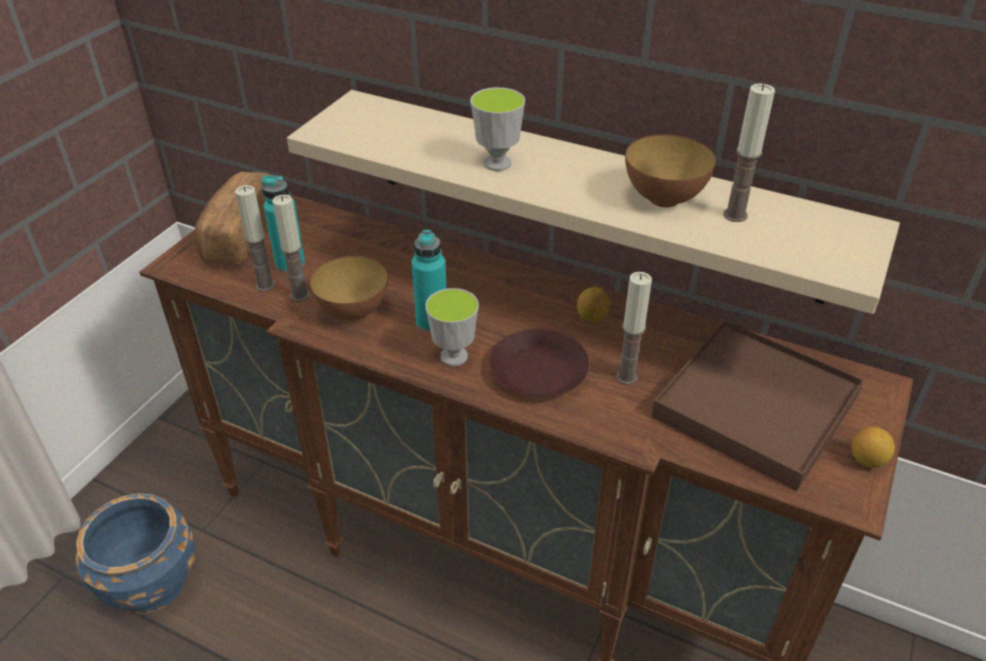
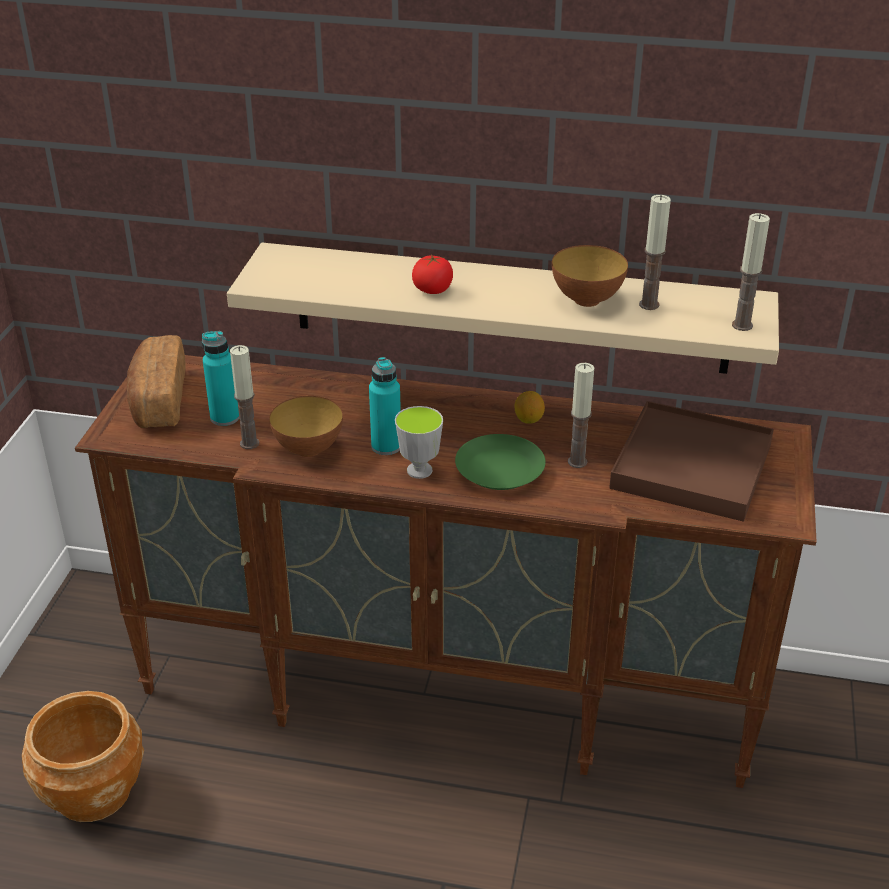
camera: 15 degrees left, 5 degrees down
(150, 582) = (93, 791): blue planter -> brown planter
(265, 285) = (211, 440): candle -> candle (742, 325)
(497, 163) = (432, 290): cup -> tomato
(538, 372) = (500, 470): brown plate -> green plate
(867, 460) = (791, 490): lemon -> none

